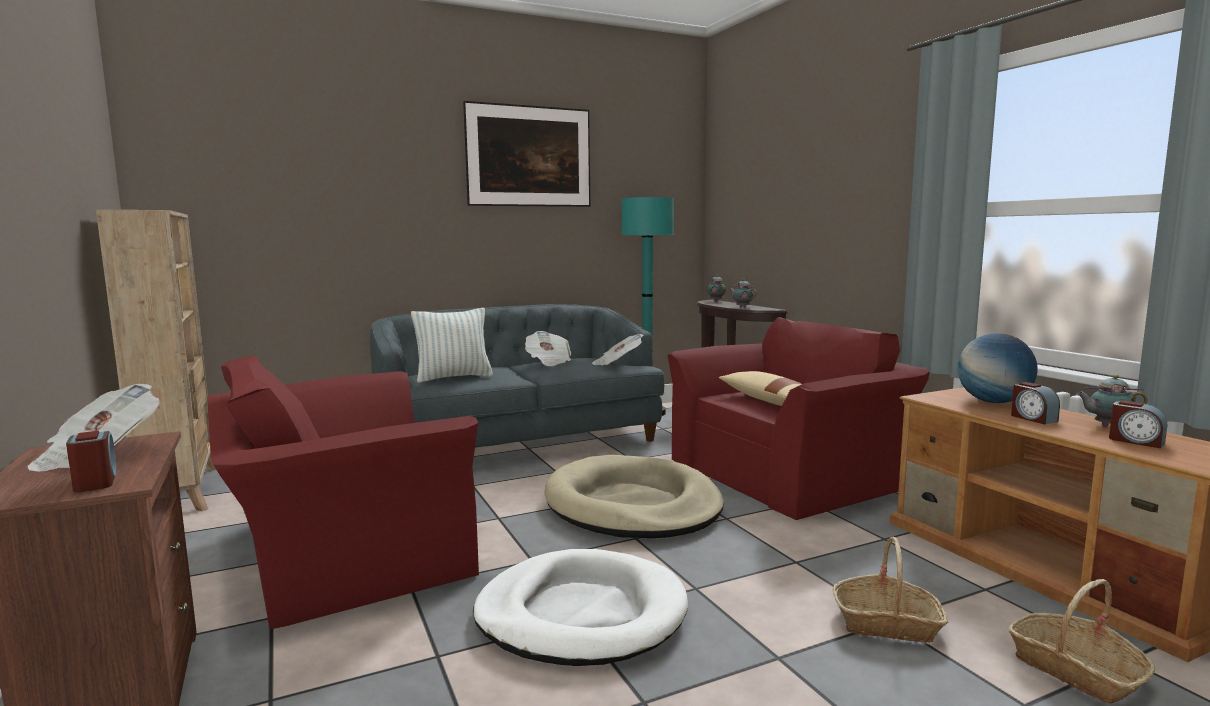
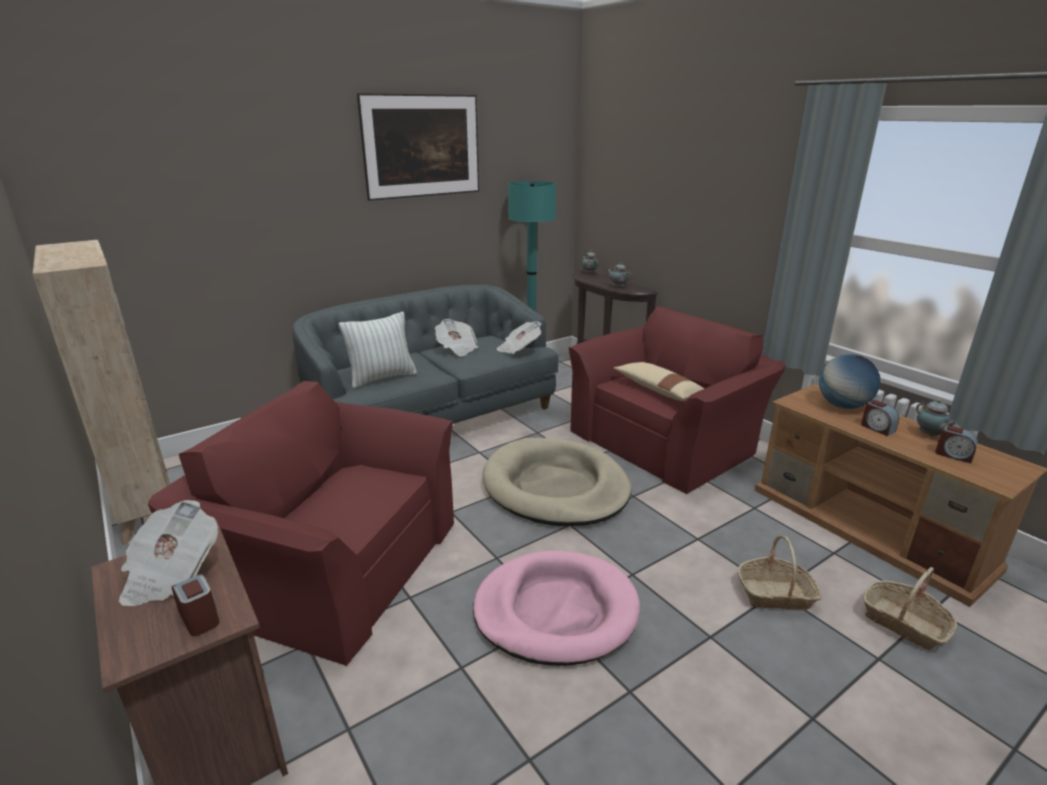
camera: 10 degrees left, 15 degrees up
(340, 552) = (332, 565): red armchair -> red armchair turned 60 degrees clockwise
(581, 614) = (555, 611): white dog bed -> pink dog bed
(1106, 426) = (929, 435): teapot -> teapot turned 105 degrees counterclockwise

